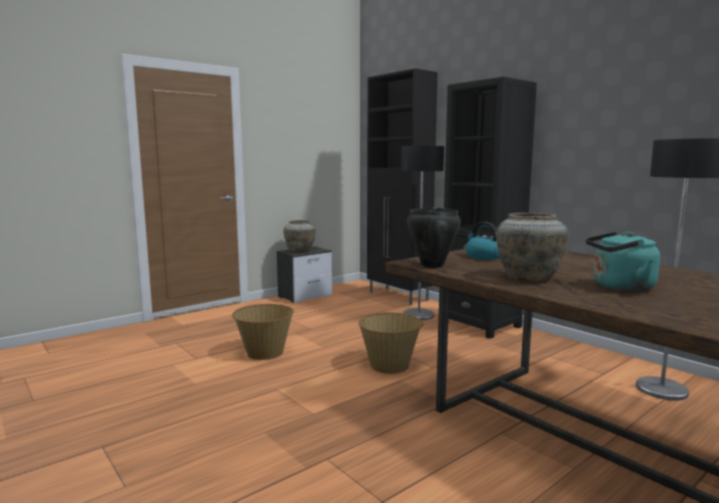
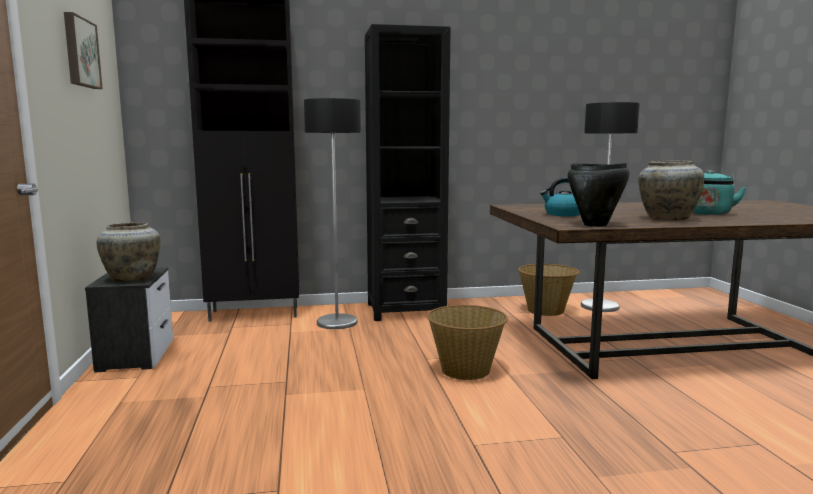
camera: 60 degrees left, 0 degrees up
(264, 353) = (334, 429): basket -> basket (546, 310)
(305, 126) = (80, 52): none -> picture

